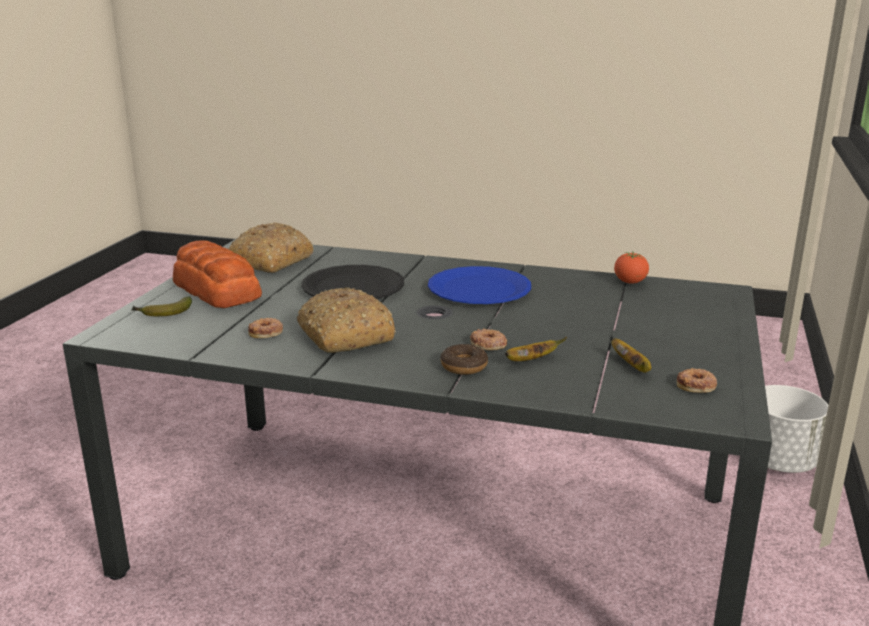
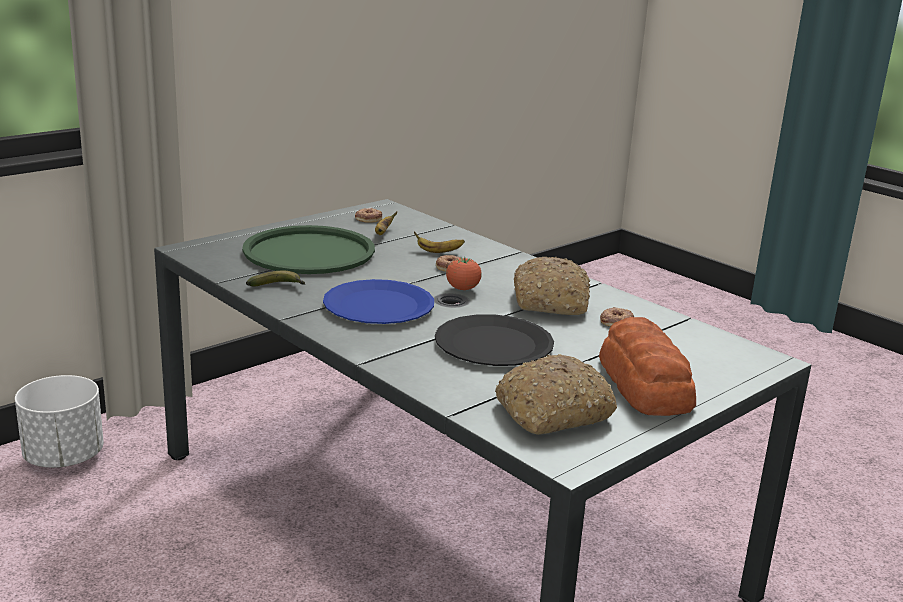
camera: 150 degrees left, 0 degrees up
(163, 313) = (711, 369): banana -> banana (278, 286)
(464, 366) = (489, 260): donut -> none
(630, 282) = (237, 275): tomato -> tomato (463, 289)
(637, 319) = (309, 252): none -> green tray

